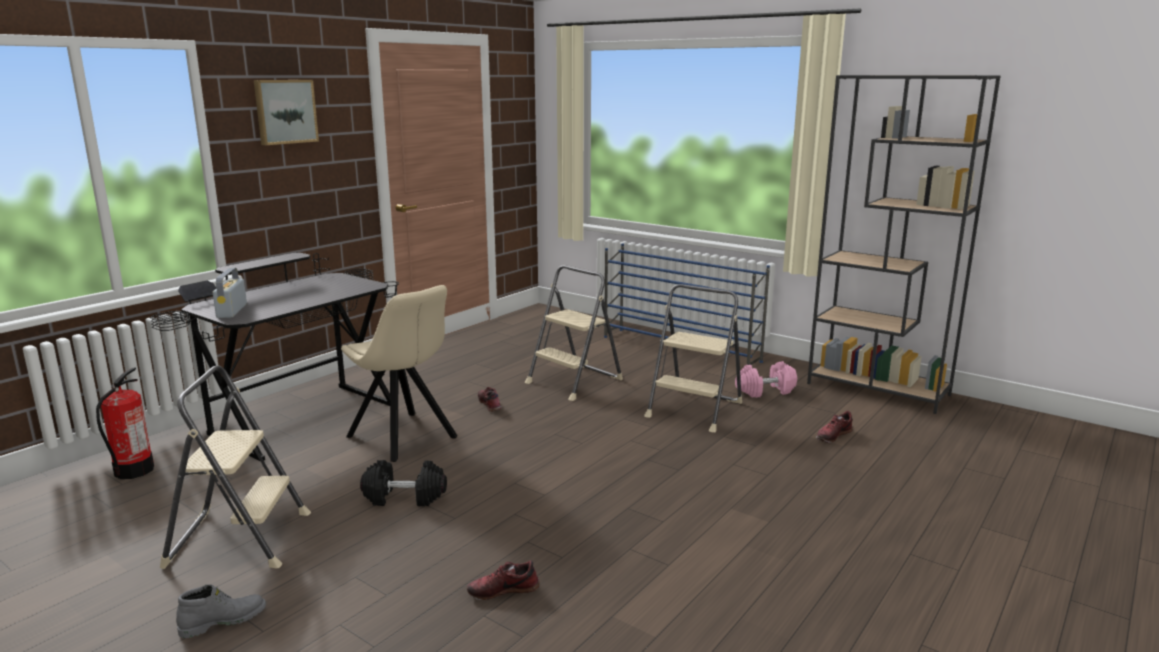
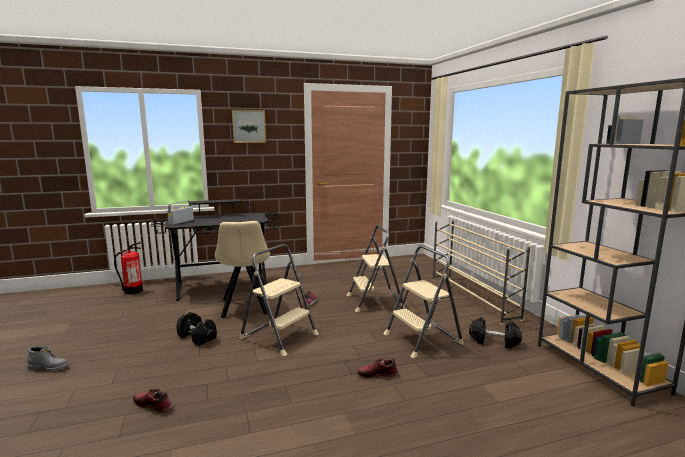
camera: 35 degrees right, 5 degrees down
(234, 538) = (112, 332): beige step ladder -> beige step ladder (277, 335)
(680, 349) = (472, 298): blue shoe rack -> beige shoe rack
(765, 391) = (494, 341): pink dumbbell -> black dumbbell
(833, 435) = (502, 390): shoe -> shoe (377, 374)

